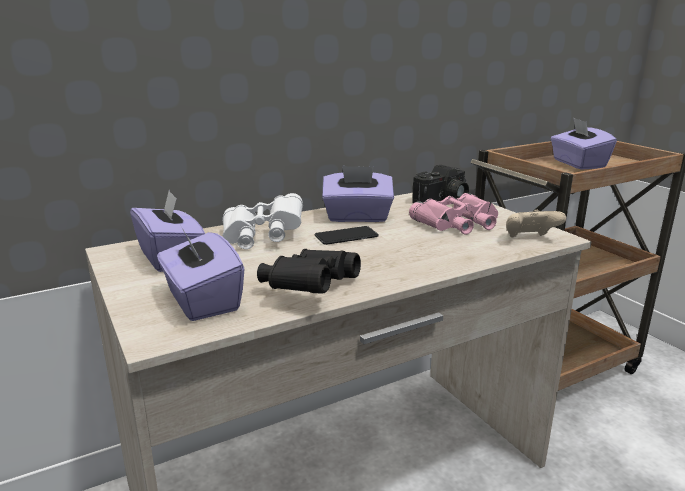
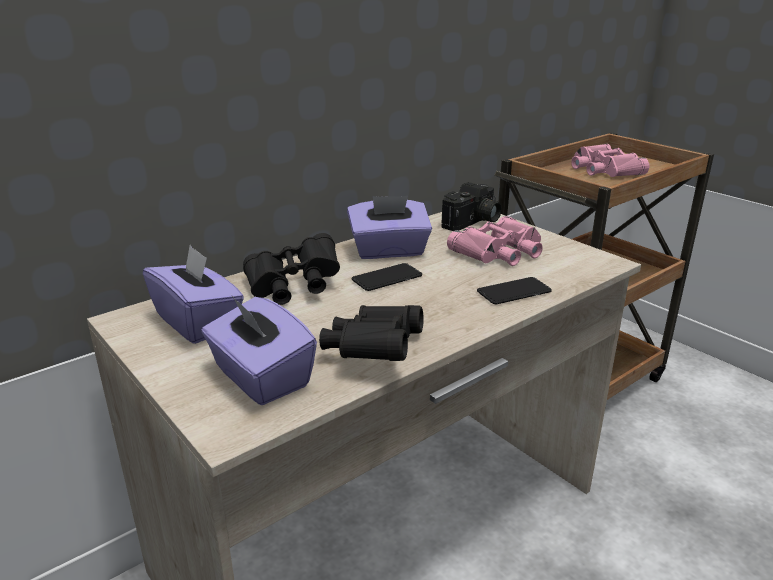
camera: 10 degrees left, 5 degrees up
(262, 238) = (293, 288): white binoculars -> black binoculars
(457, 254) = (514, 292): none -> phone
(530, 239) = (580, 267): beige game controller -> none
(578, 164) = (603, 169): purple tissue box -> pink binoculars

